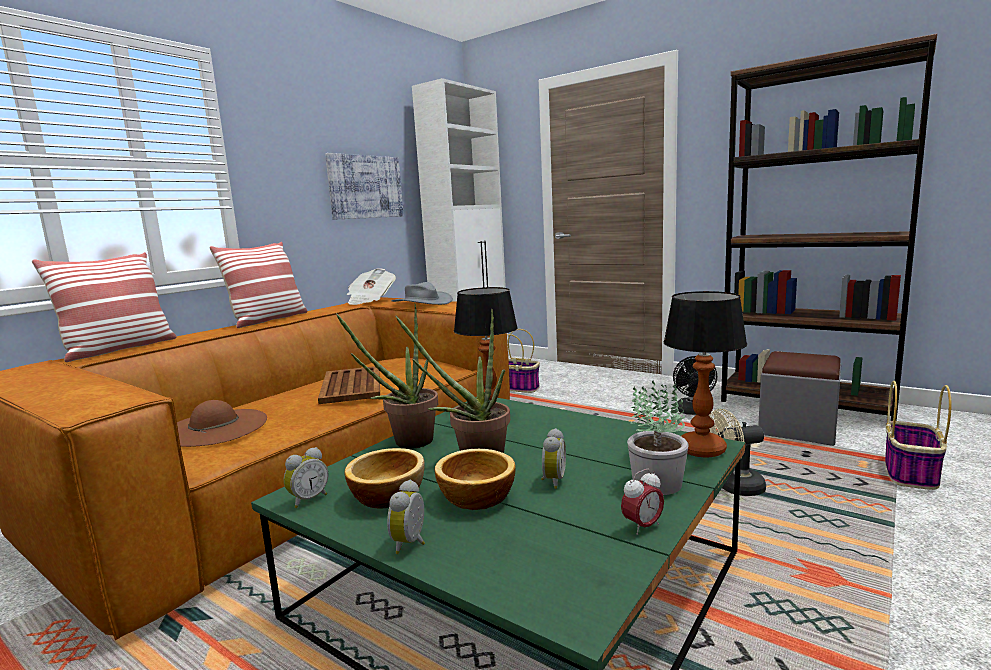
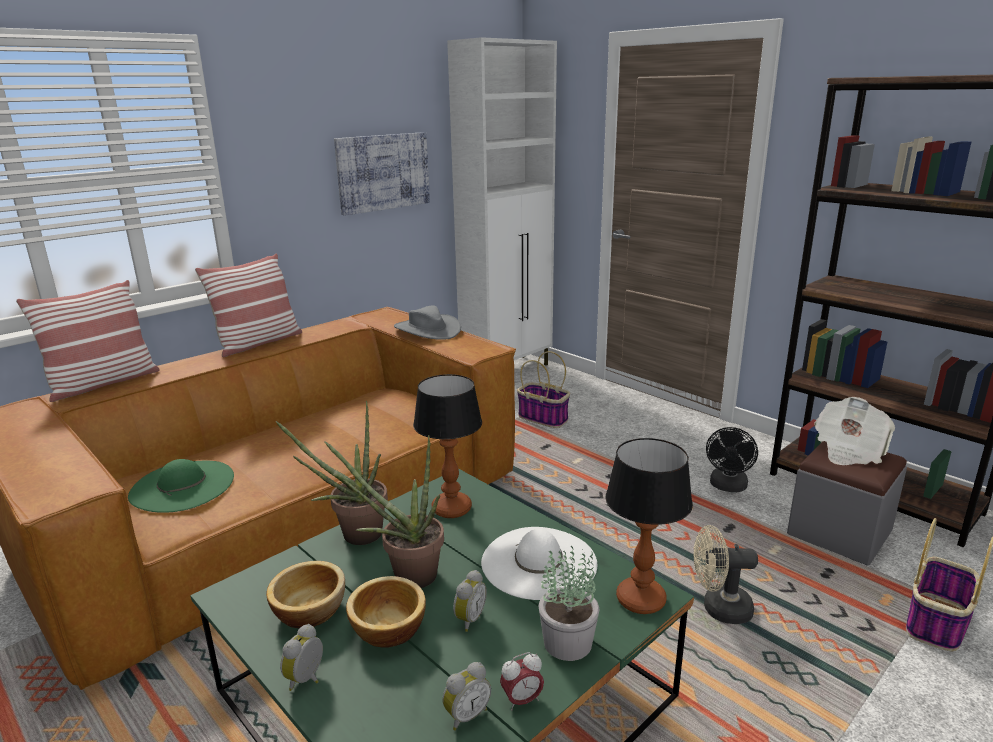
camera: 10 degrees right, 10 degrees up
(214, 428) = (182, 486): brown hat -> green hat
(308, 499) = (238, 602): alarm clock -> alarm clock (466, 715)
(352, 385) = (331, 436): brown tray -> none
(370, 300) = (376, 315): newspaper -> newspaper (849, 450)
(593, 439) = (539, 562): none -> white hat

